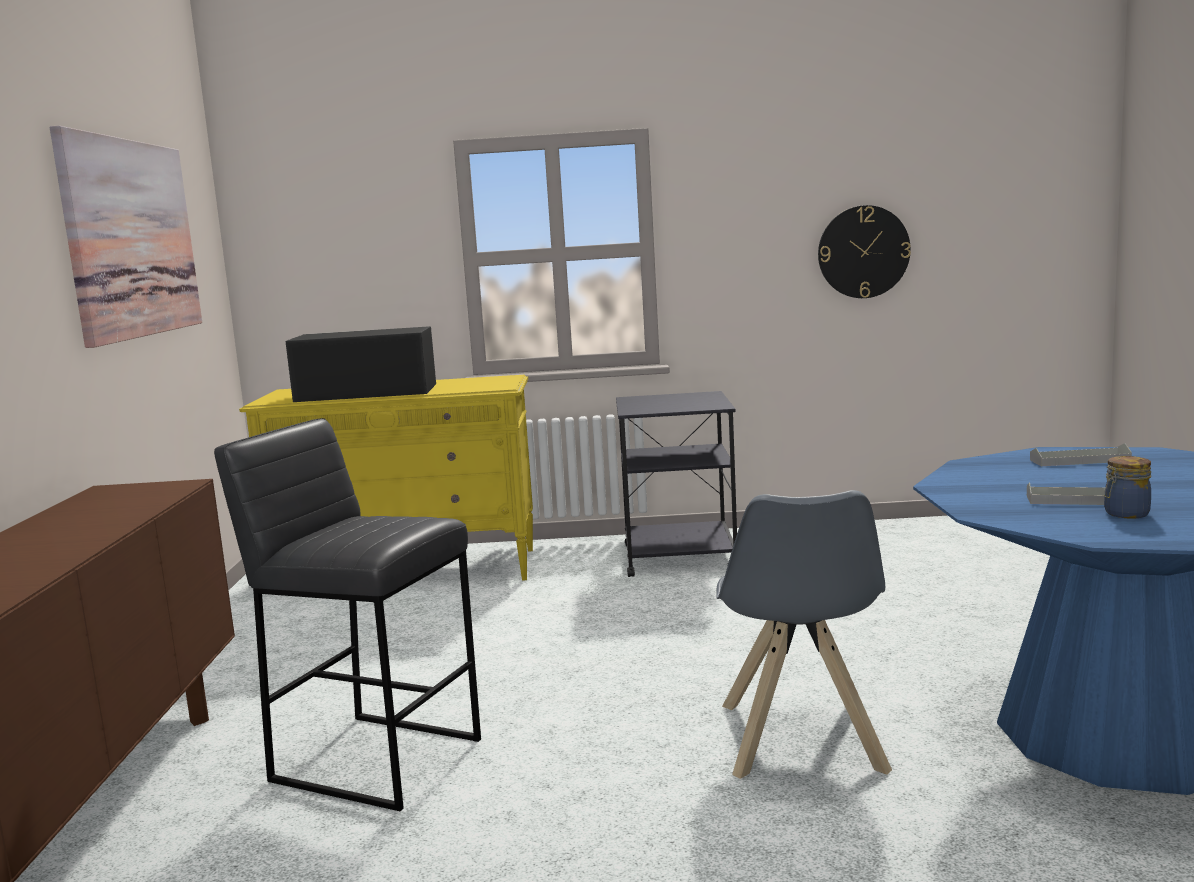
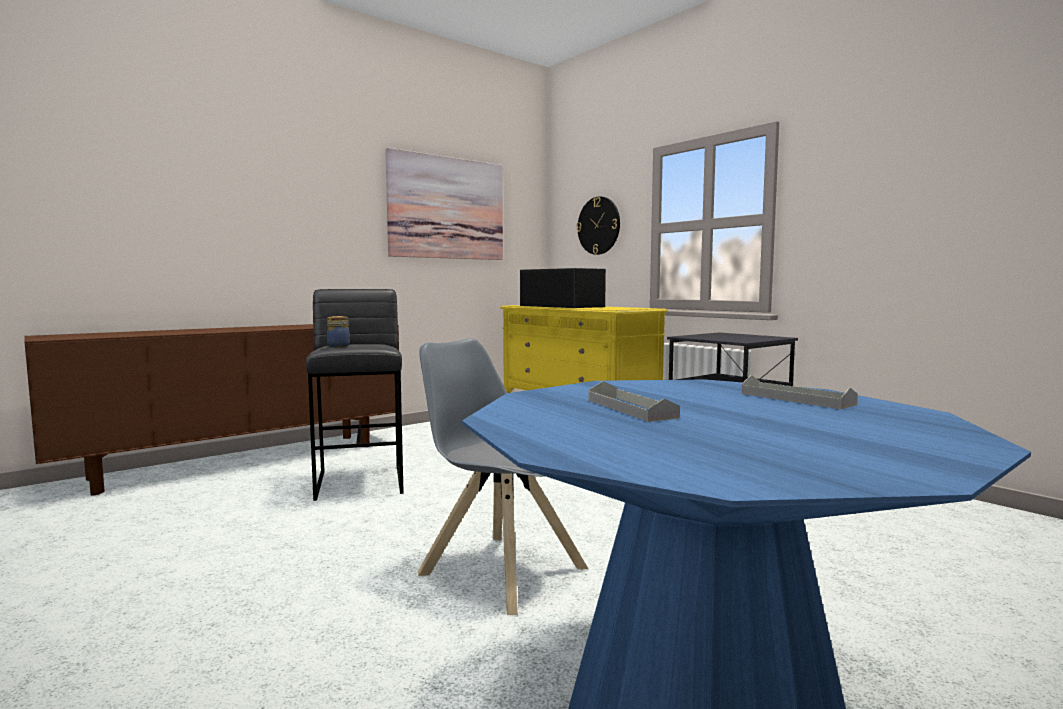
camera: 50 degrees right, 5 degrees down
(801, 740) = (499, 569): grey chair -> grey chair turned 75 degrees clockwise
(863, 252) = (973, 217): wall clock -> wall clock (599, 225)
(1125, 514) = (599, 419): jar -> jar (338, 346)

